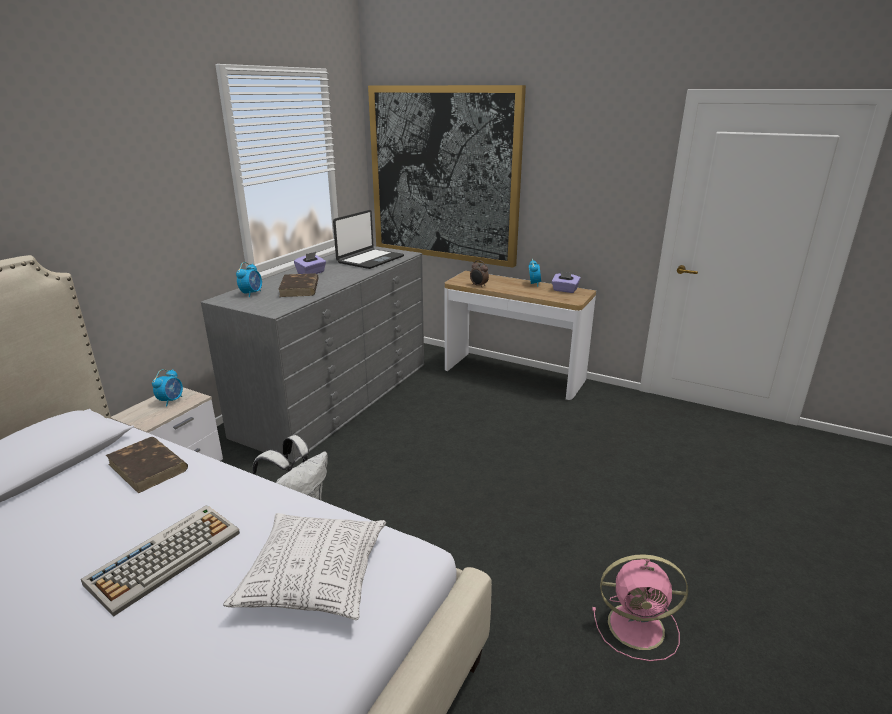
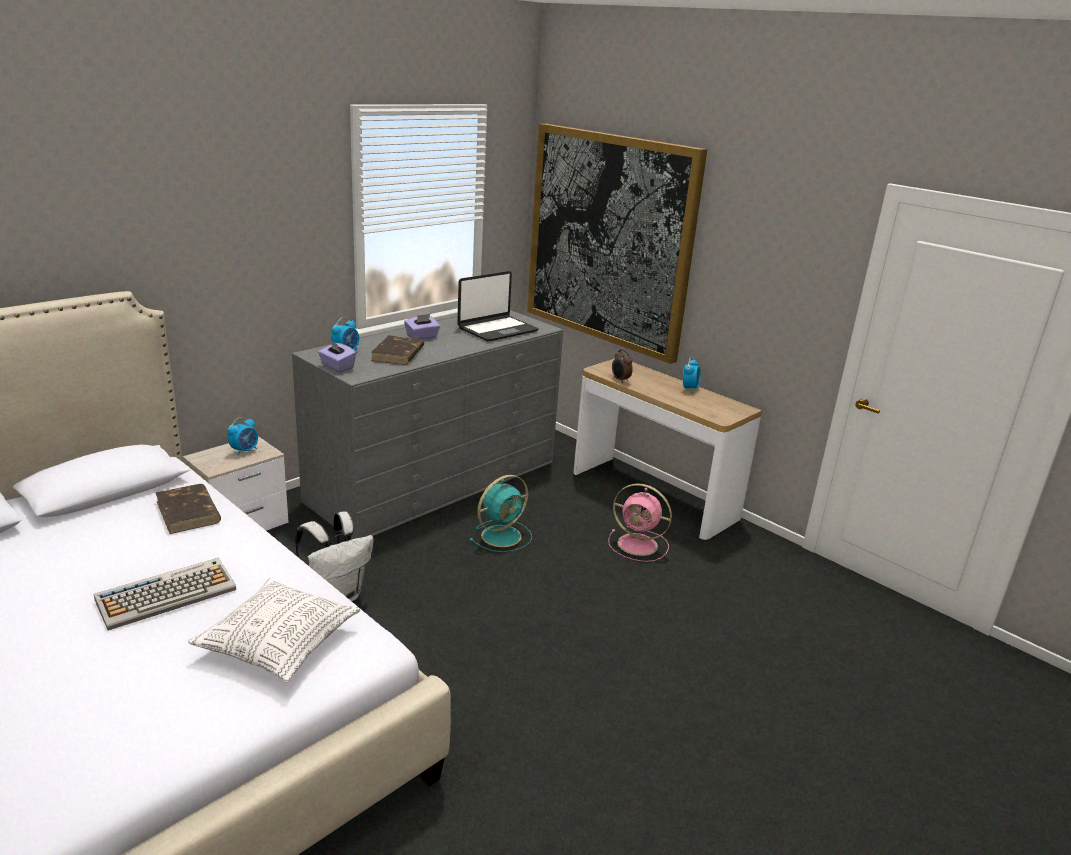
camera: 15 degrees right, 0 degrees up
(416, 429) = (503, 535): none -> turquoise fan
(564, 290) = (721, 403): purple tissue box -> purple tissue box (337, 367)
(638, 626) = (623, 795): pink fan -> pink fan (639, 545)

